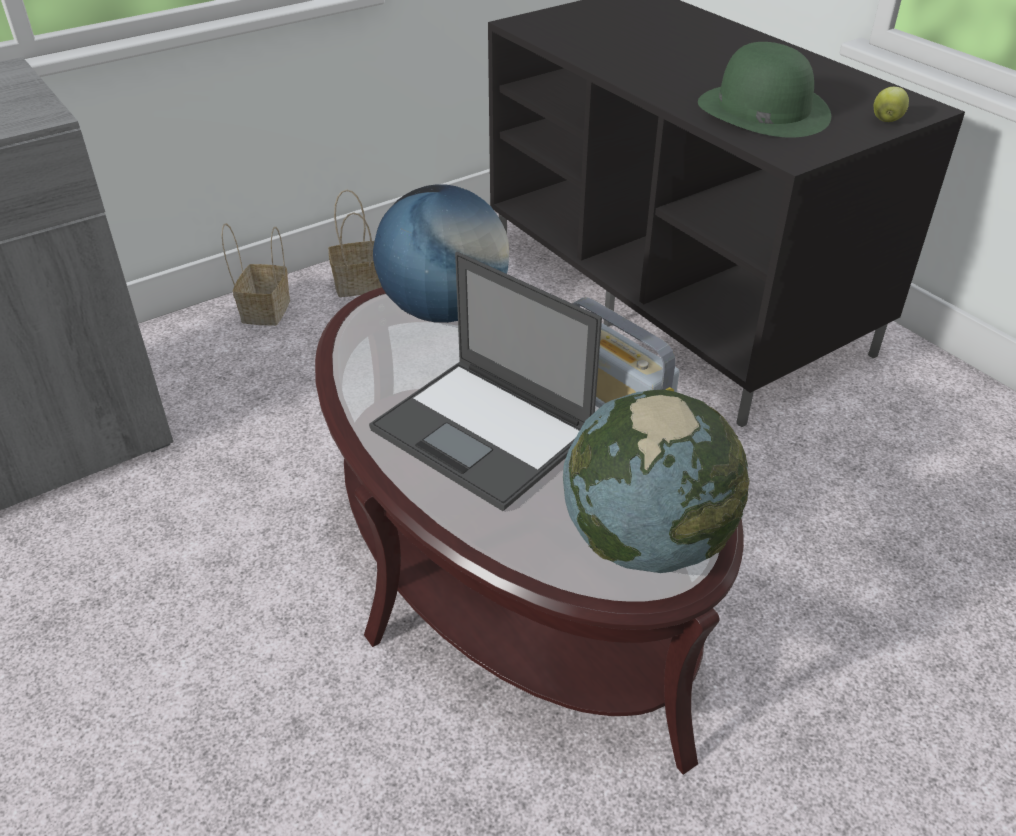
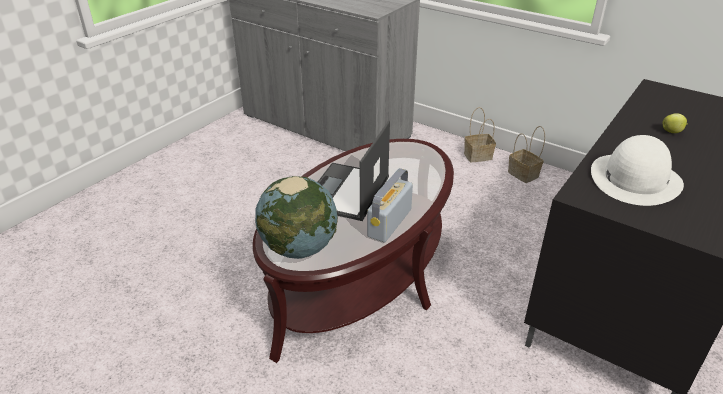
camera: 70 degrees right, 5 degrees down
(444, 311) = (425, 162): globe -> none
(762, 110) = (635, 179): green hat -> white hat
(886, 120) = (682, 230): apple -> apple (672, 132)

